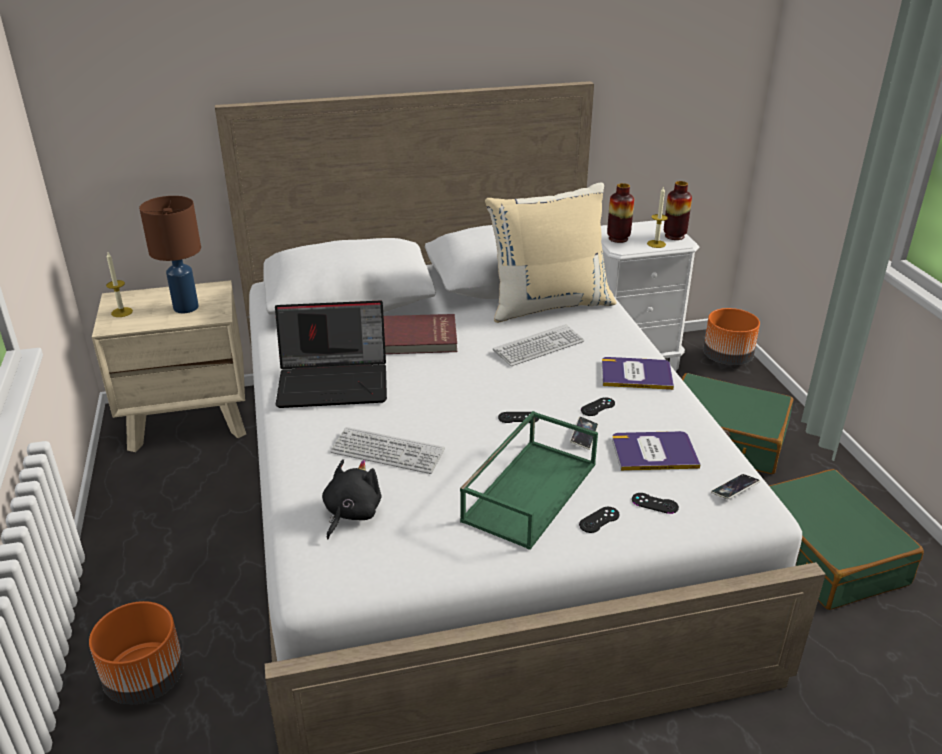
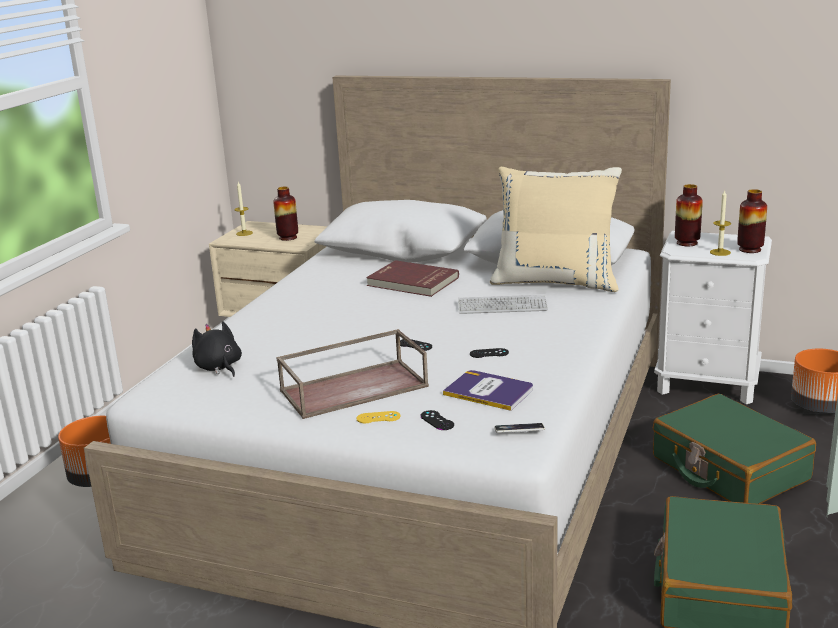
camera: 35 degrees right, 10 degrees down
(186, 307) = (288, 237): brown table lamp -> vase
(335, 382) = (316, 296): laptop -> none
(351, 513) = (219, 367): black plush toy -> black plush toy turned 90 degrees counterclockwise
(387, 452) = (291, 342): keyboard -> none
(529, 490) = (355, 387): green tray -> brown tray
(584, 435) = (448, 367): phone -> none
(599, 520) = (378, 417): black game controller -> yellow game controller
(636, 374) = (557, 341): book -> none

